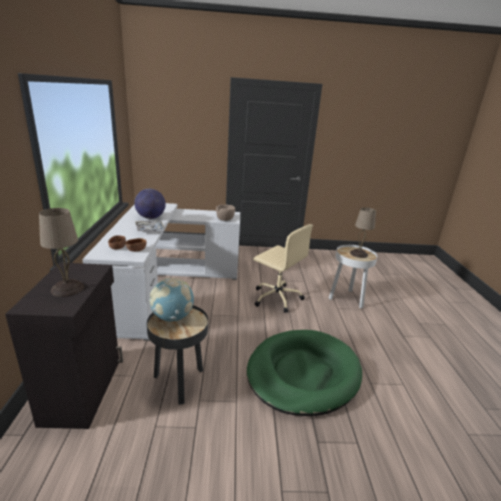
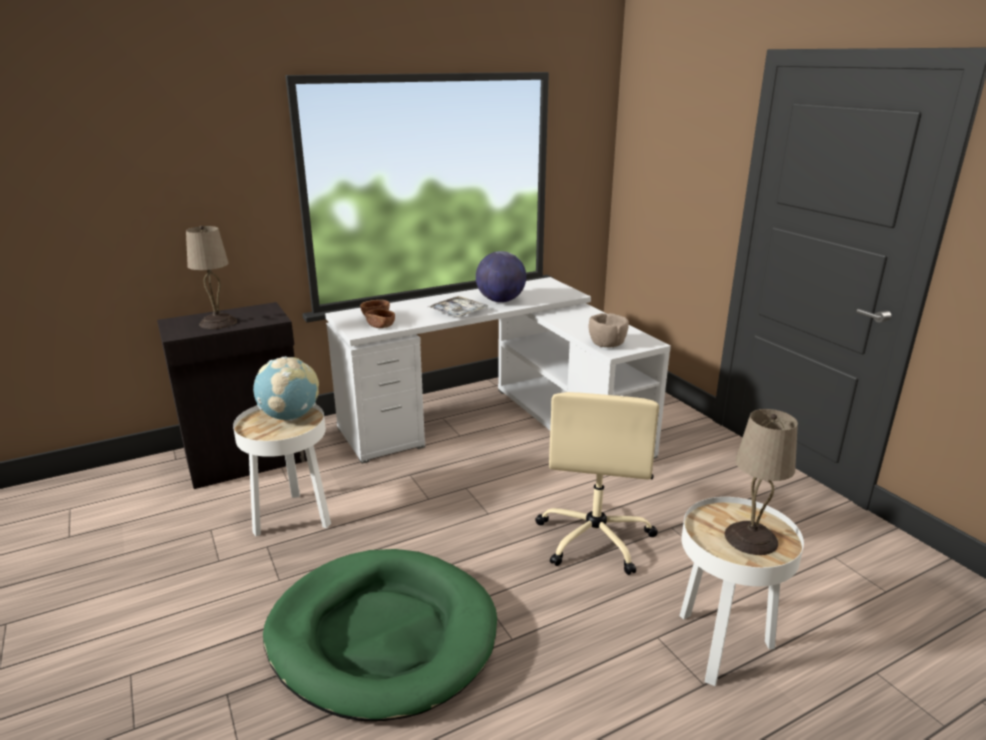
camera: 65 degrees right, 0 degrees up
(179, 382) = (293, 517): black side table -> white side table

